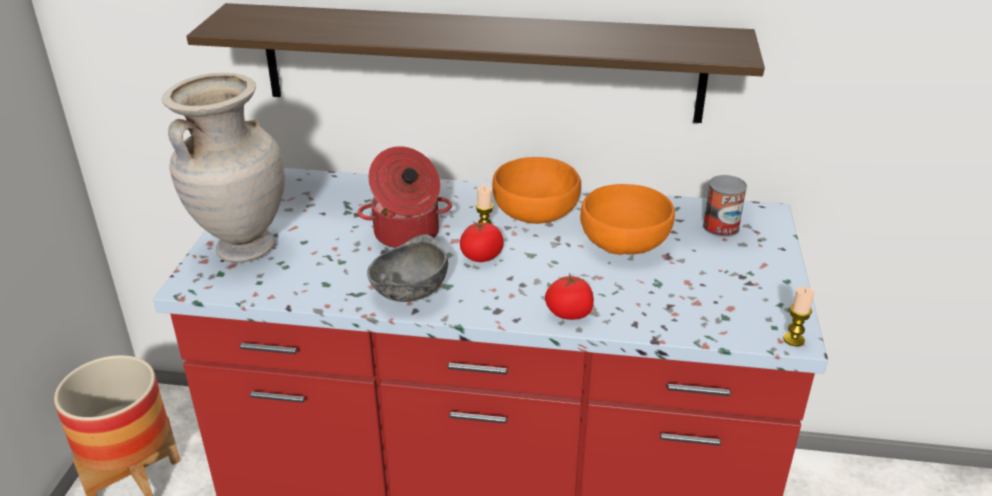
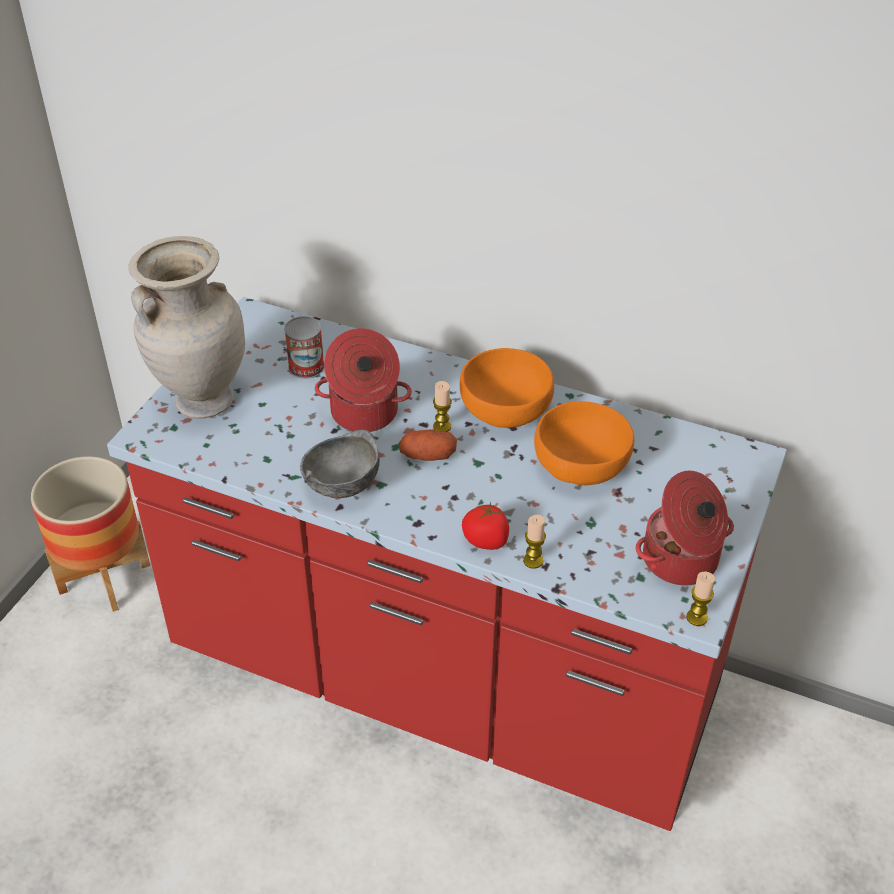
camera: 15 degrees right, 10 degrees up
(481, 63) = (471, 242): shelf -> none
(481, 257) = (427, 455): tomato -> potato
(621, 322) = (533, 561): none -> candle
(721, 227) = (693, 466): can -> can (306, 367)
(753, 298) = (681, 561): none -> cooking pot

